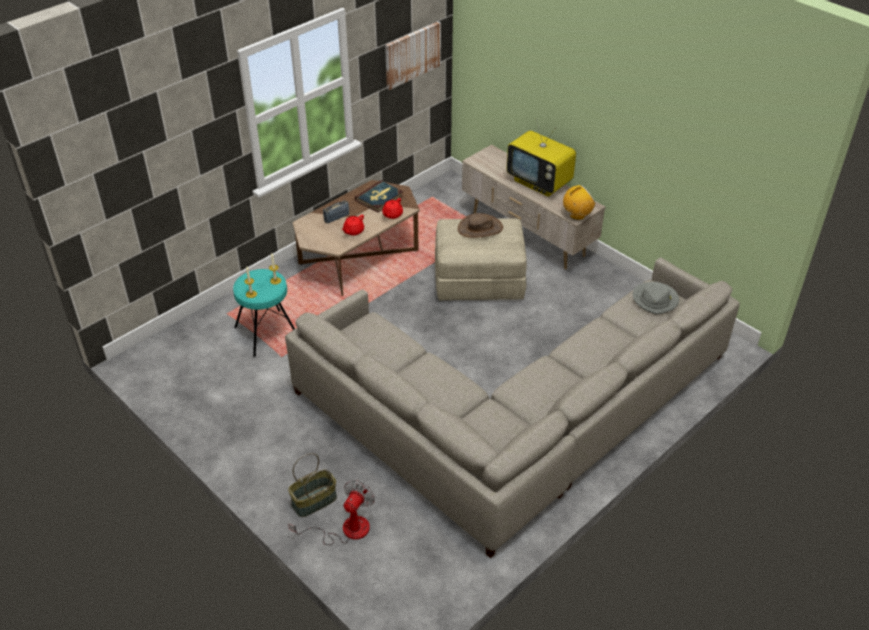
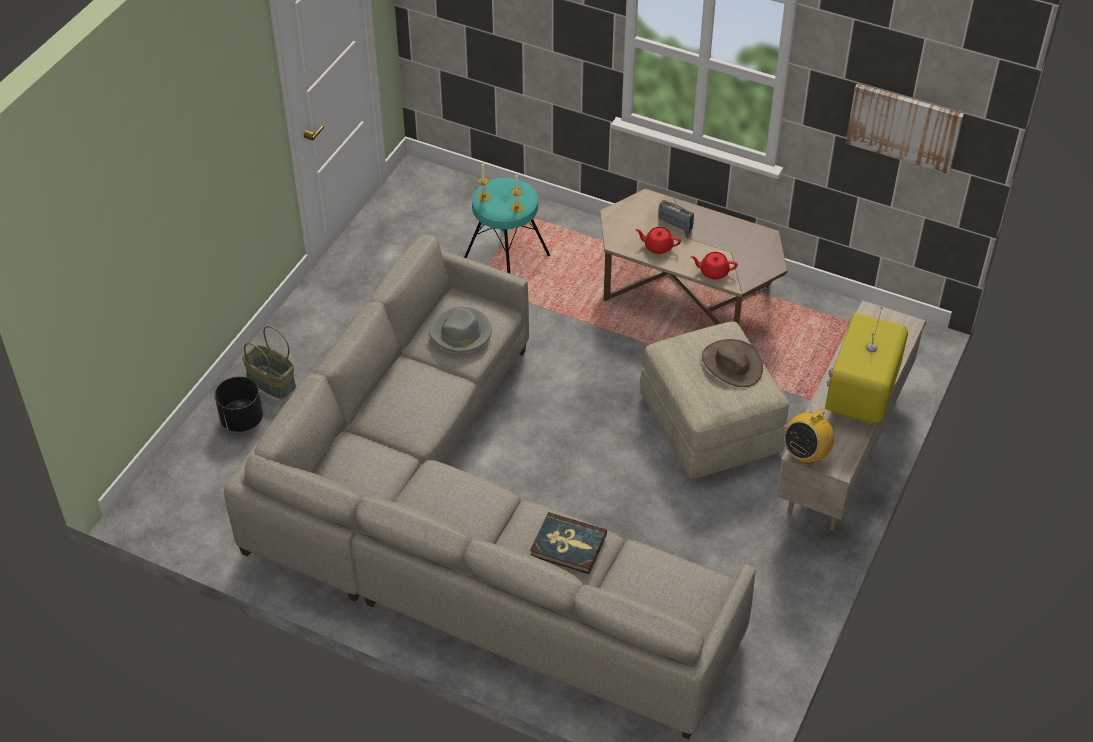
camera: 70 degrees right, 5 degrees up
(345, 530) = (242, 419): fan -> black planter
(379, 198) = (741, 249): book -> book (568, 545)
(577, 215) = (806, 454): radio -> radio turned 90 degrees clockwise
(655, 300) = (681, 591): grey hat -> grey hat (461, 333)

